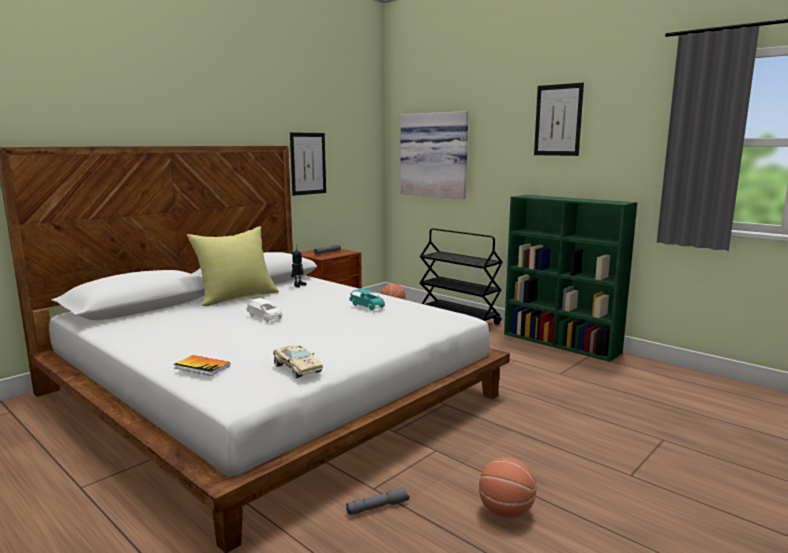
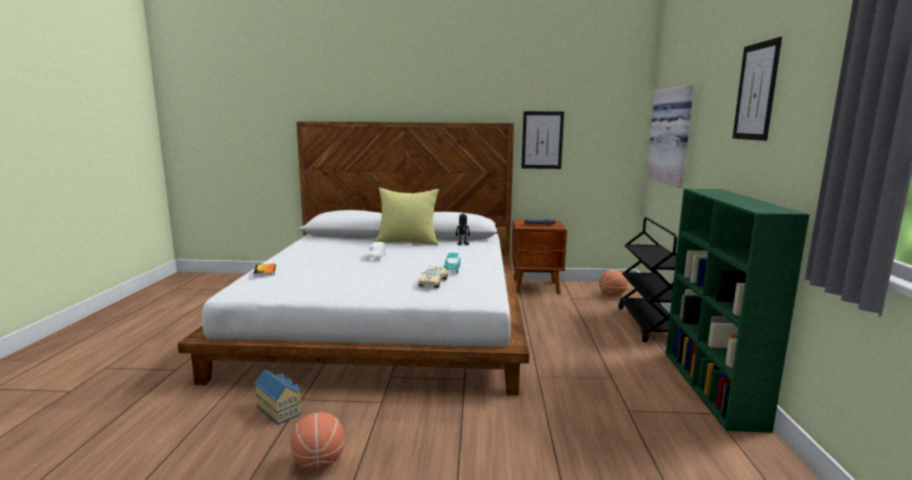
camera: 50 degrees right, 0 degrees up
(297, 368) = (294, 289): beige toy car -> beige toy car (433, 282)
(378, 506) = (280, 409): grey flashlight -> toy house

